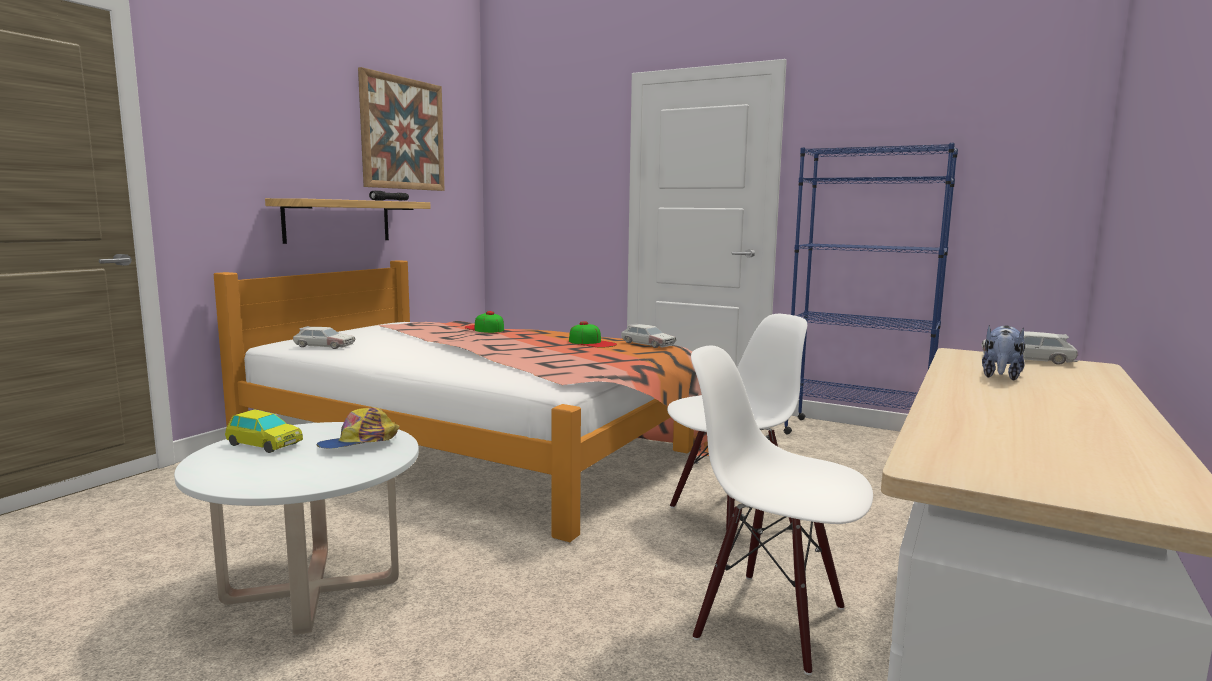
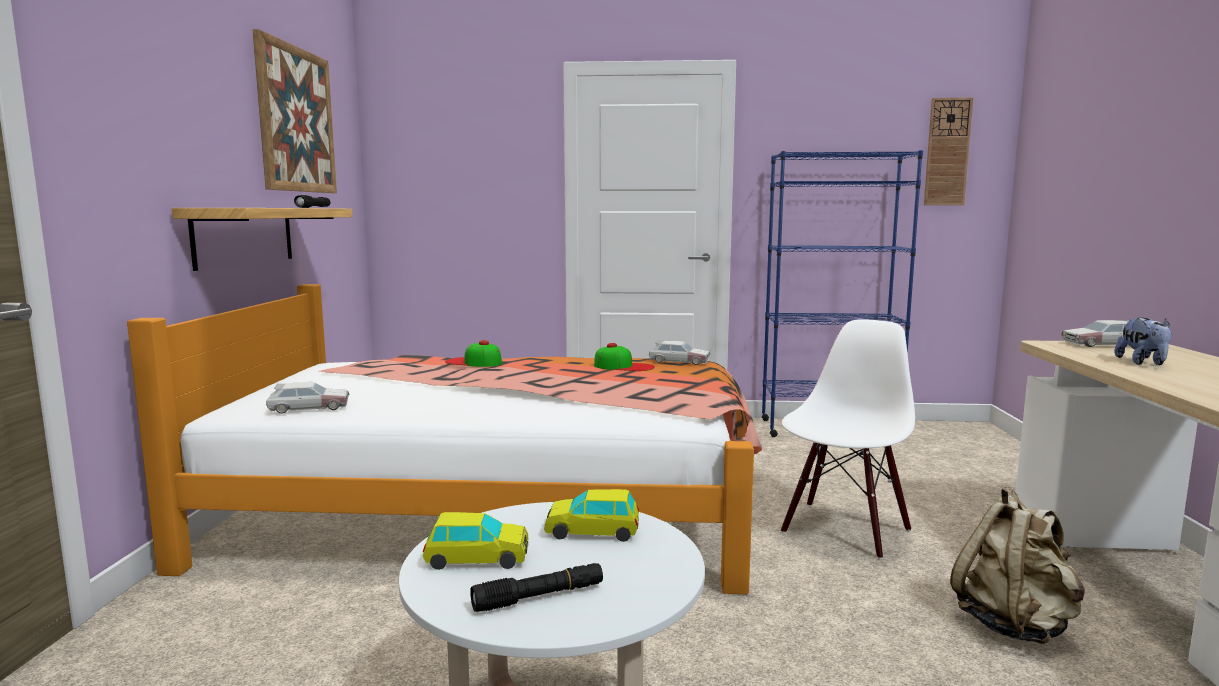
camera: 25 degrees left, 0 degrees up
(252, 470) = (539, 597): none -> black flashlight
(359, 444) = (592, 531): cap -> toy car
(771, 621) = (1014, 625): white chair -> beige backpack
(1017, 144) = (947, 152): none -> wall clock

